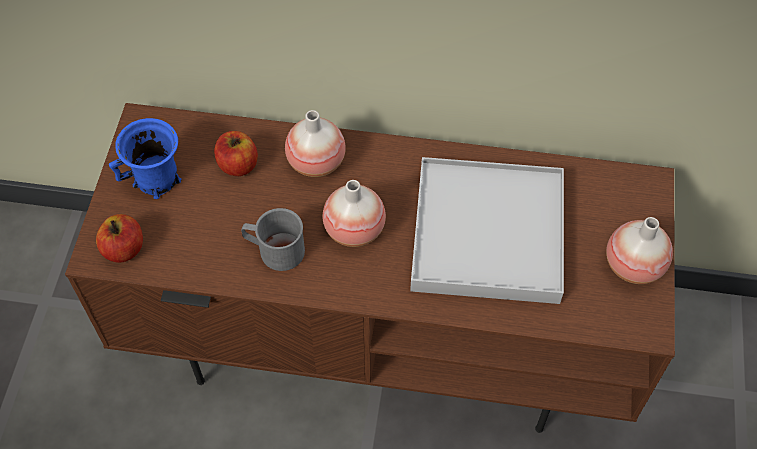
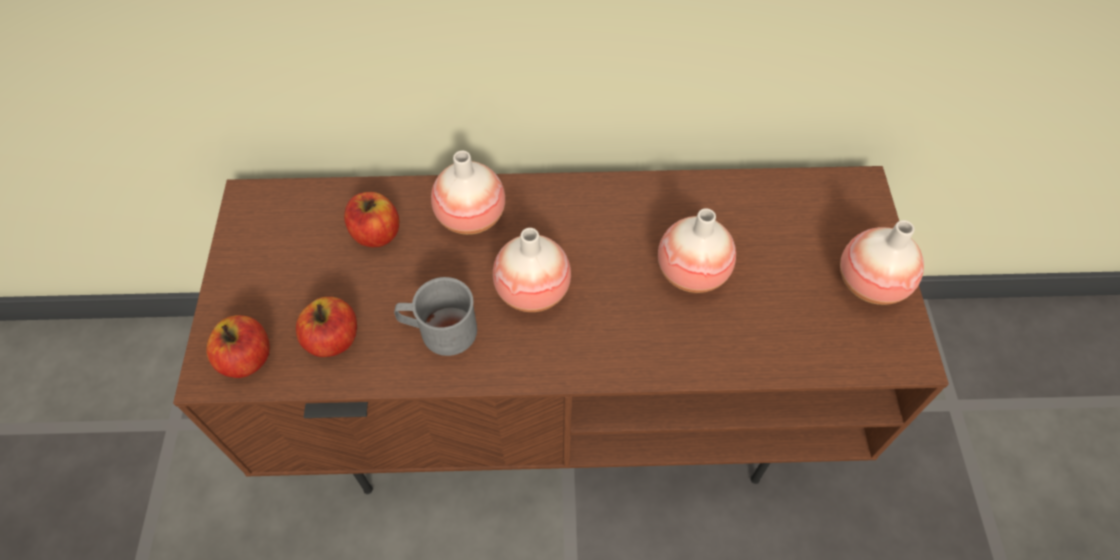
camera: 10 degrees left, 0 degrees up
(157, 179) = (278, 265): blue mug -> none
(191, 244) = (333, 339): none -> apple
(487, 234) = (692, 272): white tray -> vase

